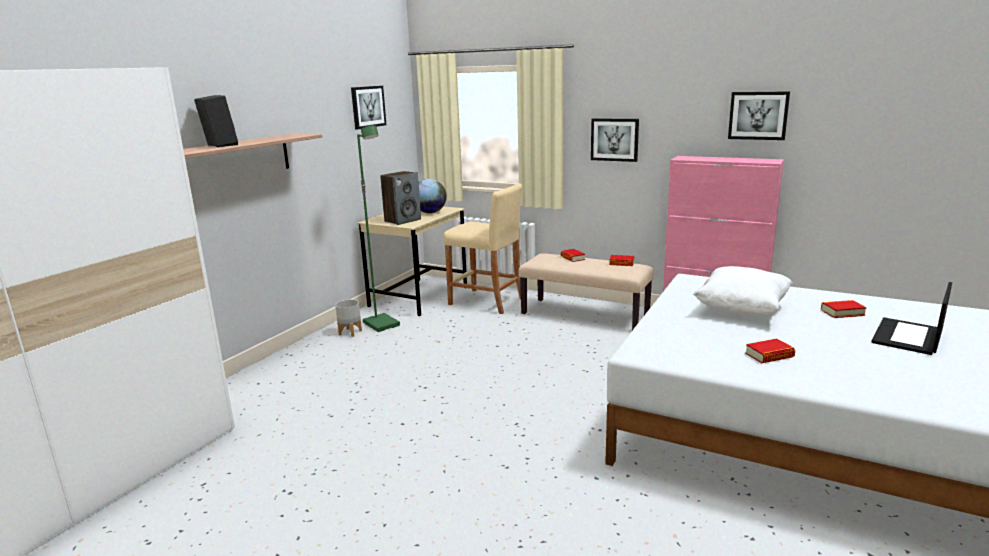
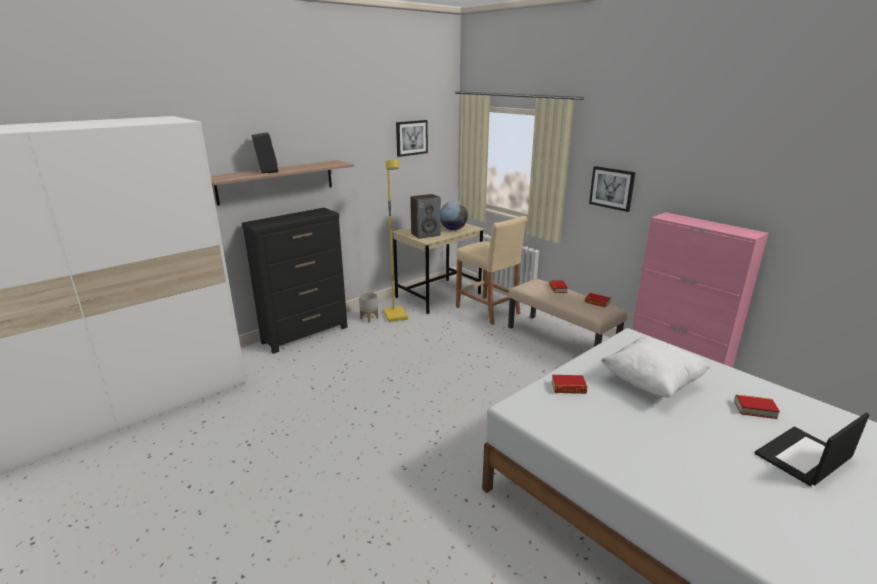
camera: 20 degrees right, 5 degrees up
(279, 363) = (306, 334): none -> black dresser
(382, 324) = (396, 315): green floor lamp -> yellow floor lamp
(758, 115) = (749, 185): picture -> none
(769, 355) = (634, 441): book -> book (568, 388)

